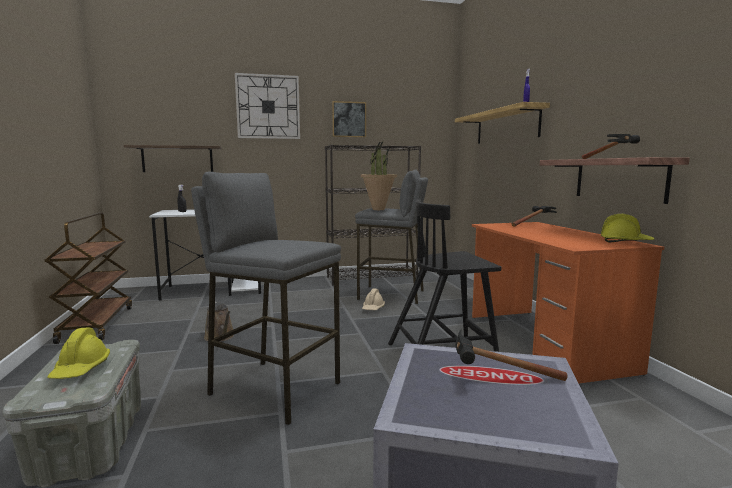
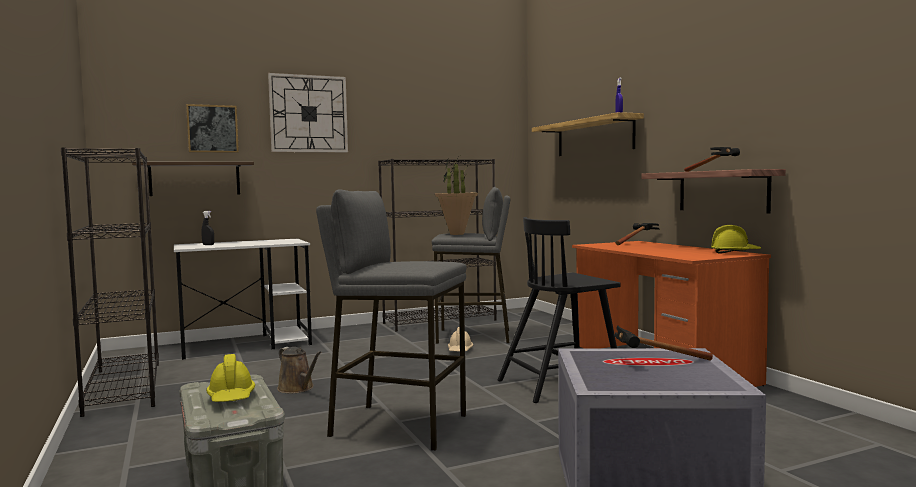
camera: 10 degrees left, 5 degrees down
(97, 324) = (123, 387): brown cart -> black bookcase
(349, 119) = (405, 128): picture -> picture (212, 129)

